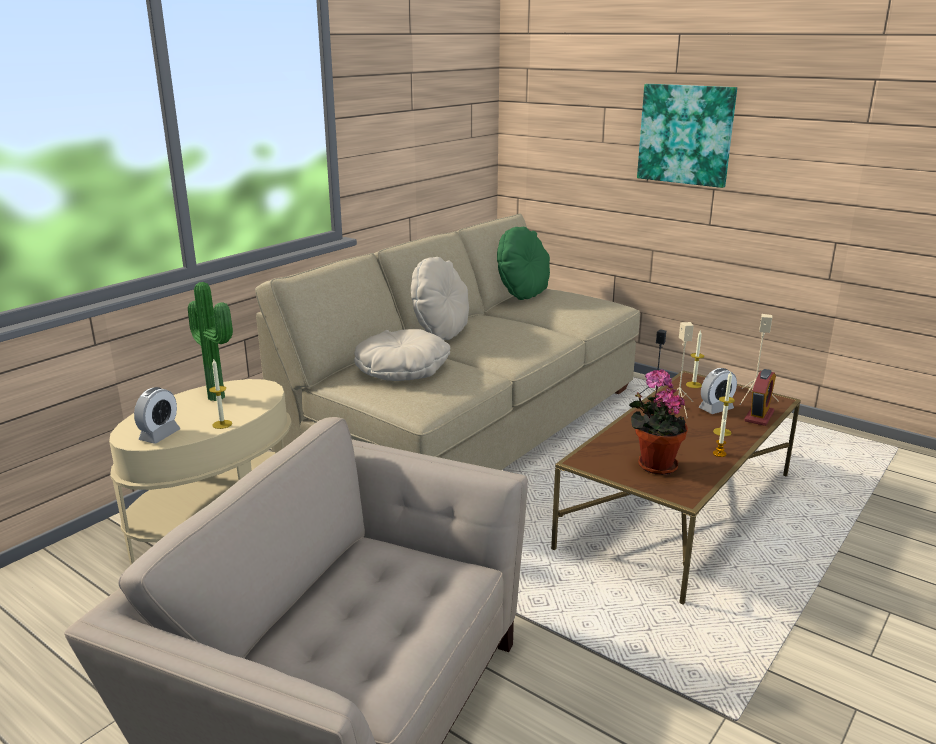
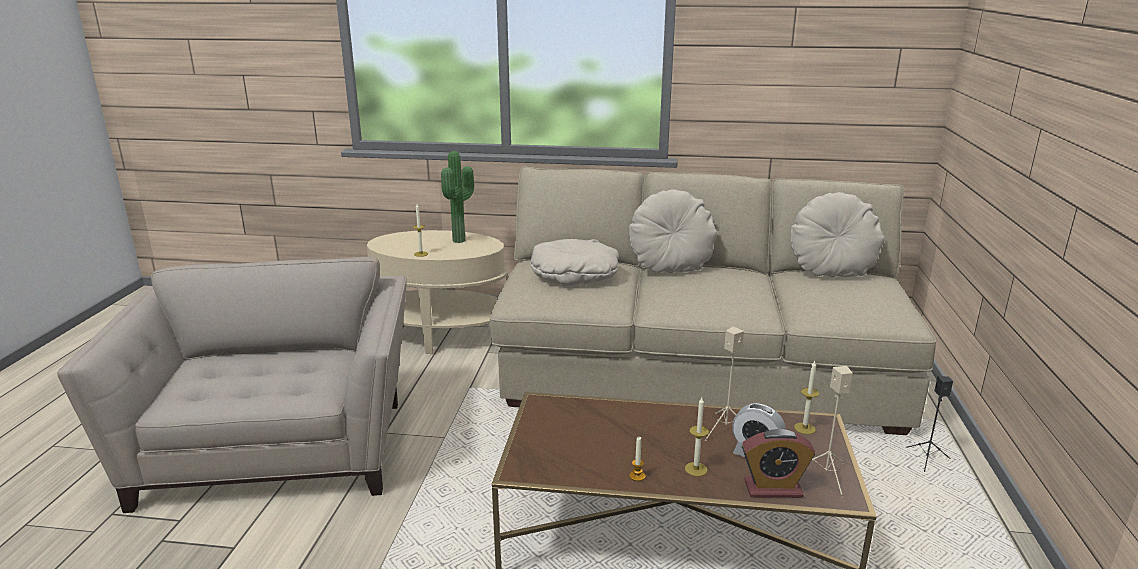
camera: 60 degrees right, 0 degrees up
(160, 435) = (391, 245): alarm clock -> none
(522, 295) = (831, 273): green pillow -> beige pillow
(653, 465) = (570, 441): potted plant -> none
(686, 134) = (1067, 117): picture -> none

